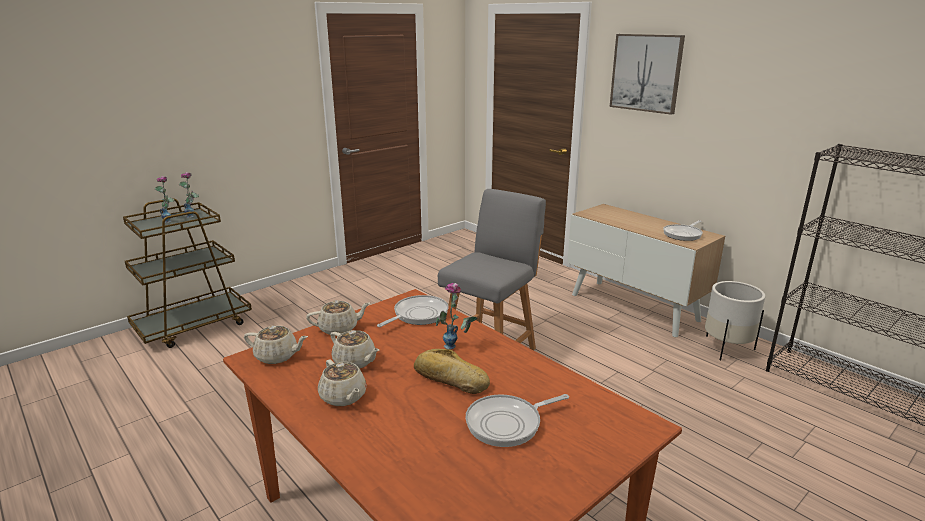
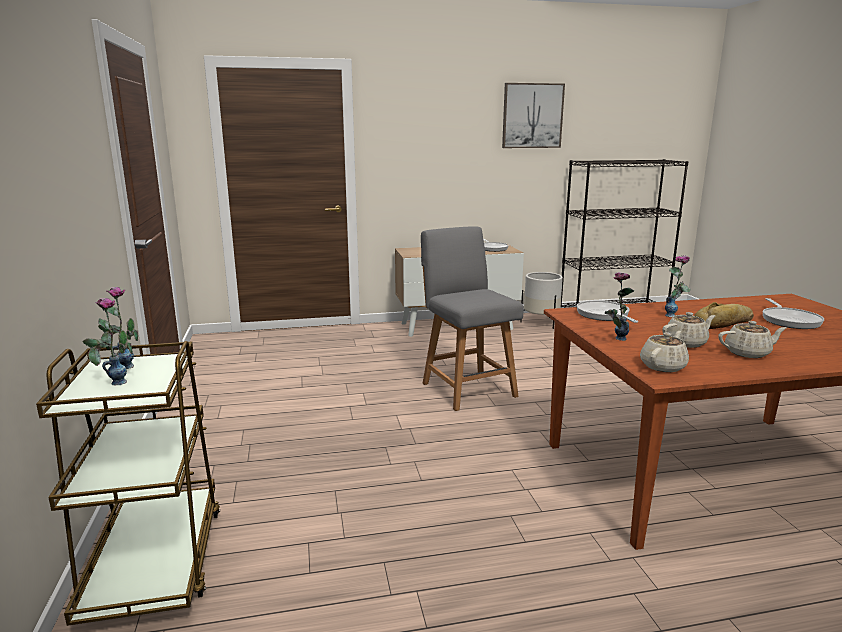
camera: 60 degrees left, 5 degrees down
(339, 328) = (615, 340): beige teapot -> vase
(646, 73) = (419, 123): picture -> picture (532, 116)

